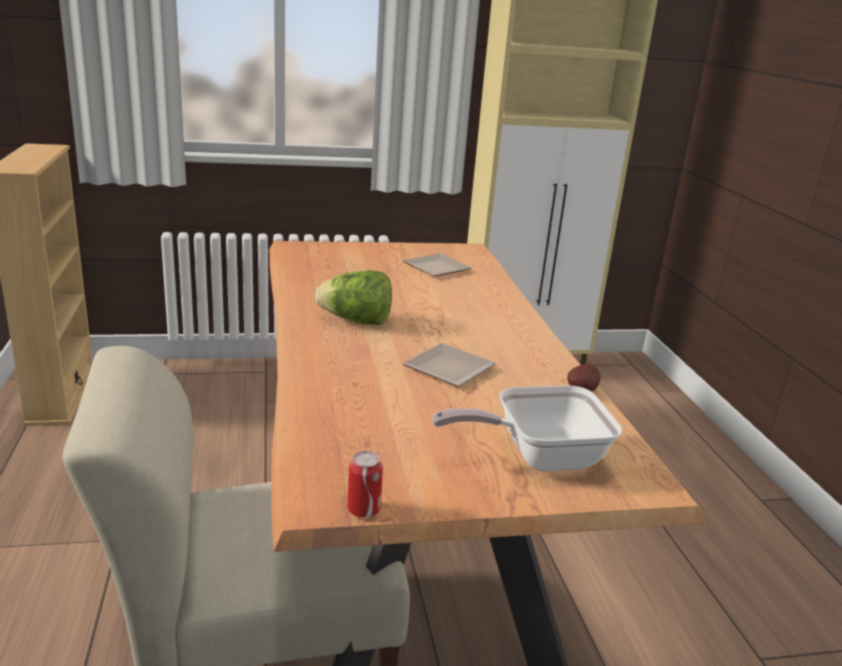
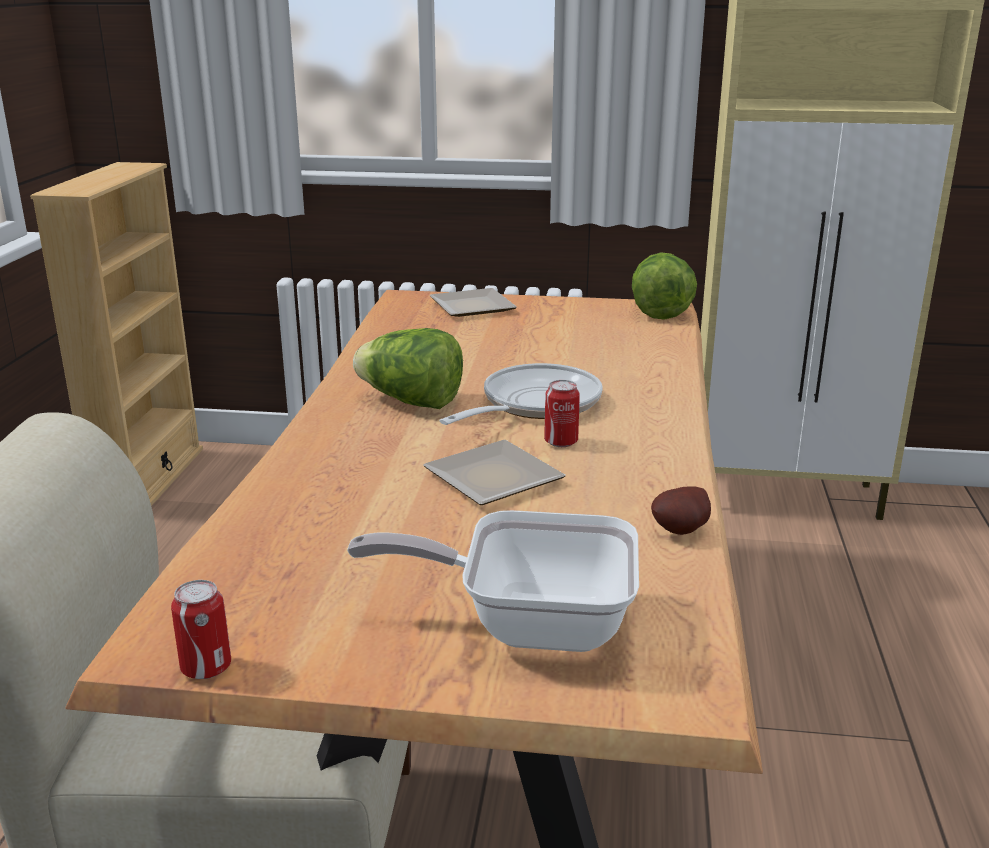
camera: 20 degrees right, 0 degrees up
(436, 269) = (588, 335): plate -> plate (471, 308)
(437, 318) = (534, 405): none -> frying pan
(468, 251) = (659, 311): none -> lettuce
(472, 342) = (561, 442): none -> can

